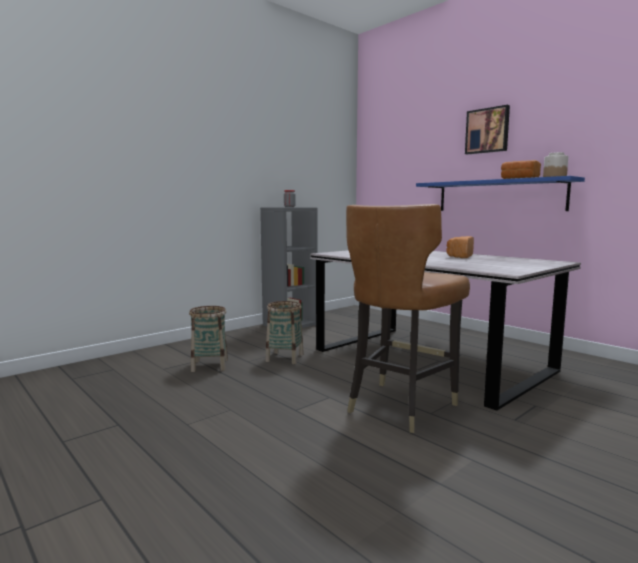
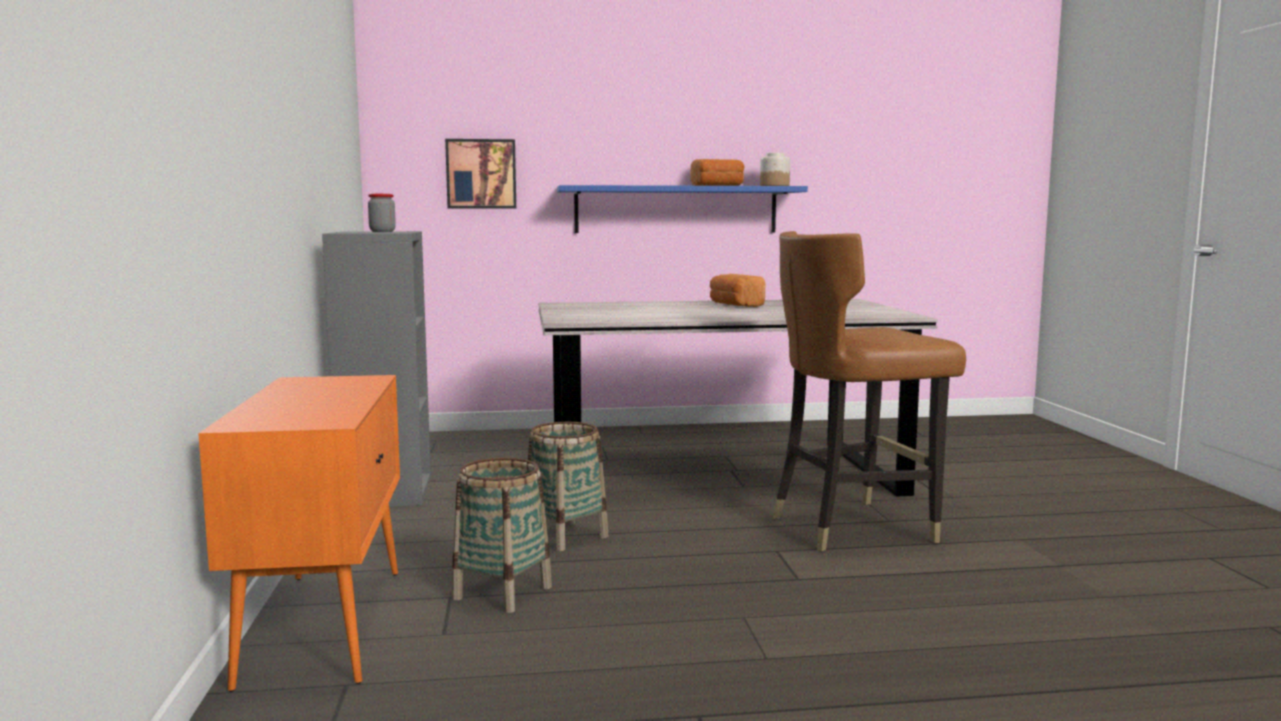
camera: 55 degrees left, 0 degrees up
(158, 353) = (324, 623): none -> orange cabinet
(400, 406) = (852, 526): brown chair -> brown chair turned 90 degrees clockwise
(487, 130) = (651, 106): picture -> picture (481, 174)

